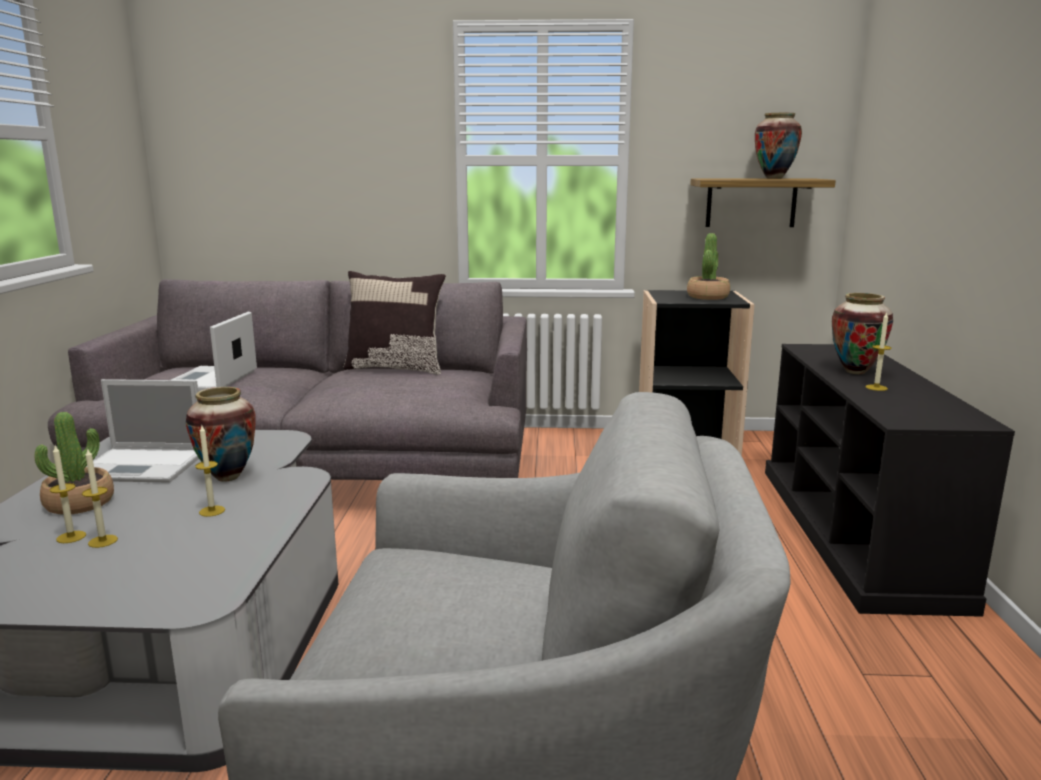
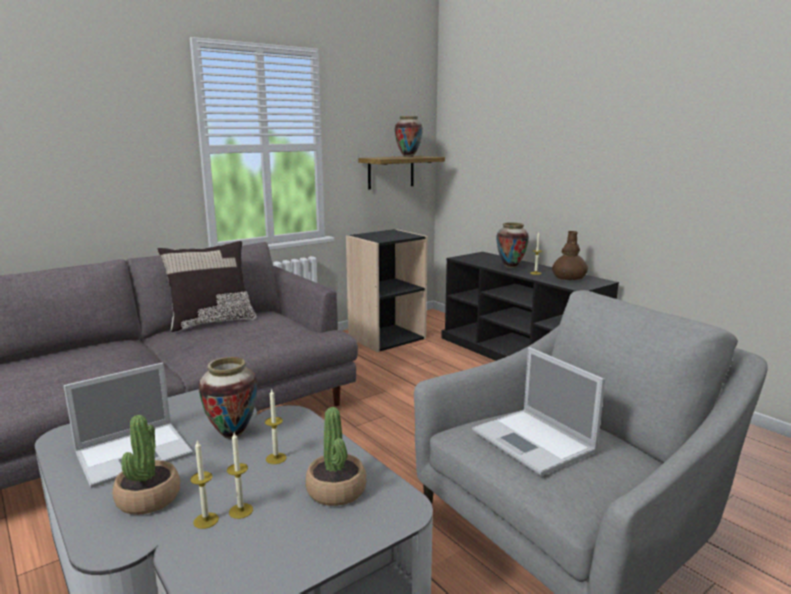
camera: 40 degrees left, 0 degrees up
(209, 380) = (68, 369): laptop -> laptop (534, 442)
(708, 297) = (393, 235): potted plant -> potted plant (336, 490)
(923, 405) = (569, 277): none -> brown vase

